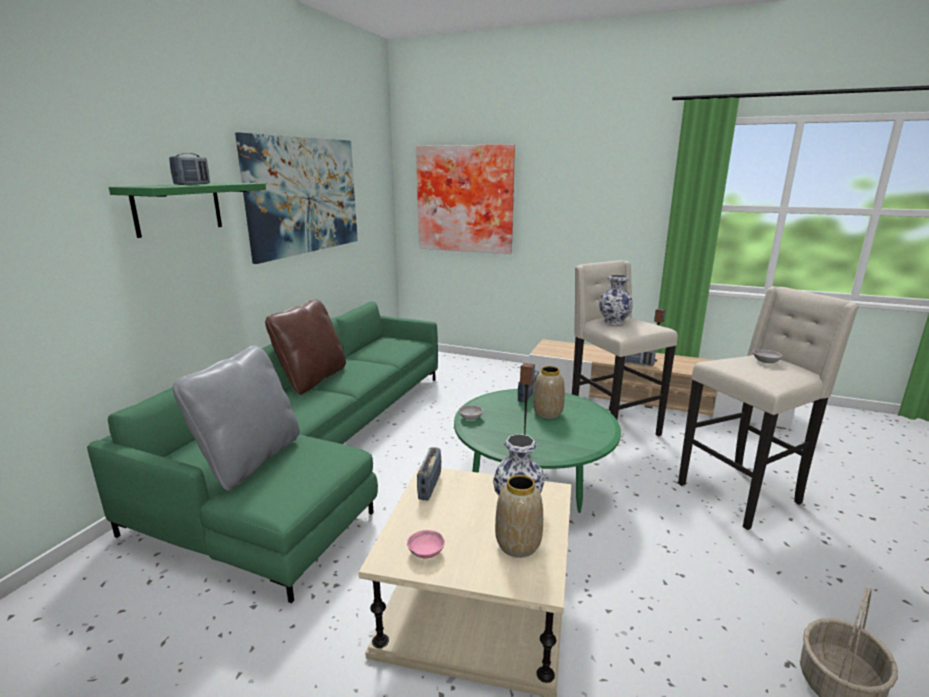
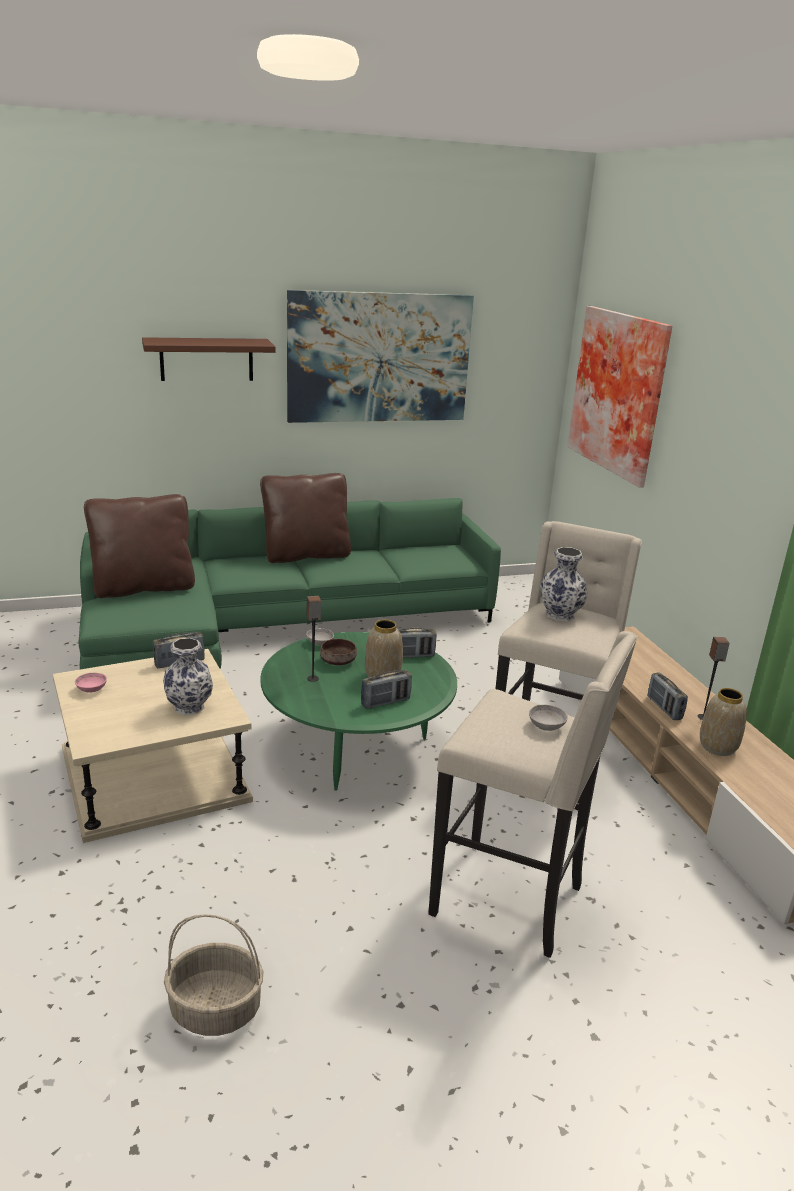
camera: 50 degrees right, 5 degrees up
(178, 208) = (206, 359): green shelf -> brown shelf
(192, 184) = (204, 341): radio -> radio (385, 702)
(250, 460) = (143, 588): grey pillow -> brown pillow
(507, 421) = (337, 661): none -> brown bowl
(517, 544) = (132, 721): vase -> vase (717, 747)

